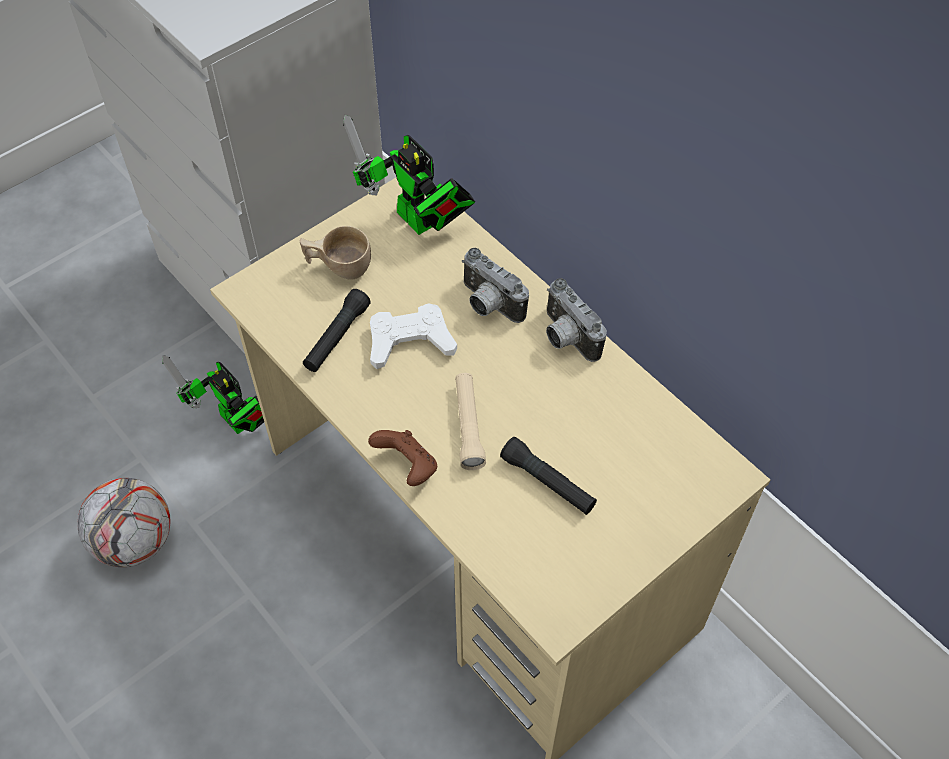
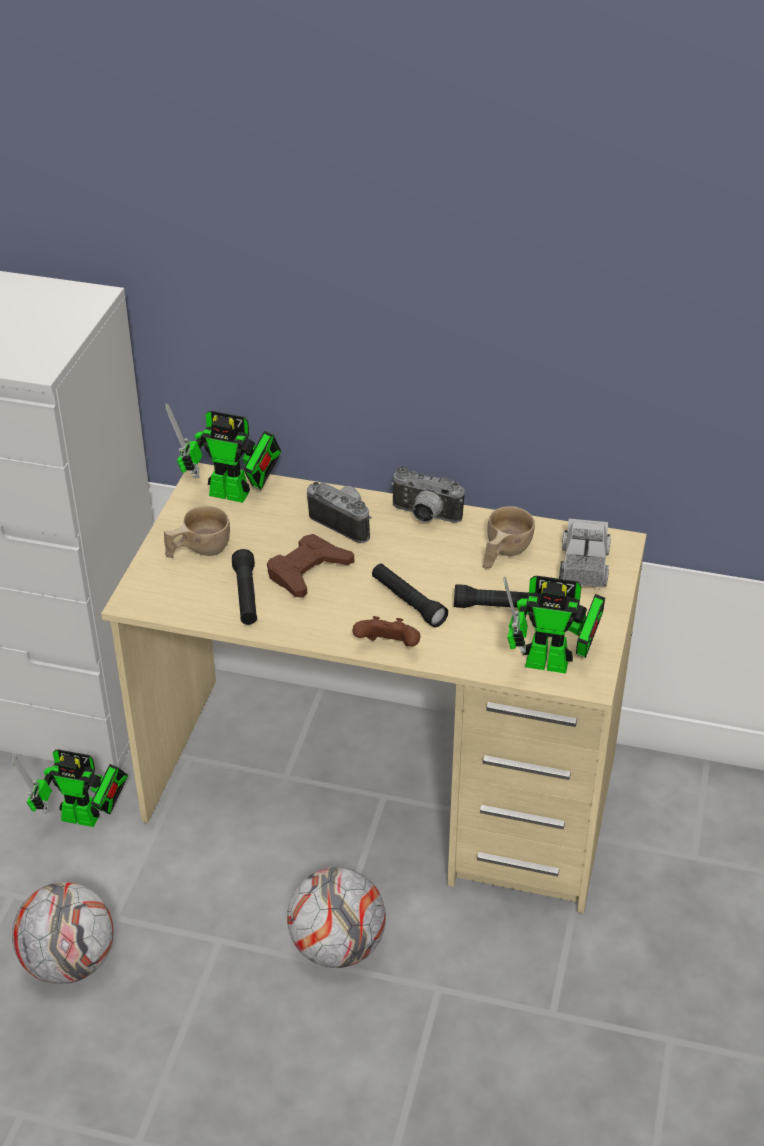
camera: 35 degrees left, 15 degrees down
(329, 660) = (337, 947): none -> football
(410, 341) = (308, 571): white game controller -> brown game controller
(468, 426) = (408, 602): beige flashlight -> black flashlight
(488, 304) = (344, 522): camera -> camera turned 150 degrees counterclockwise
(541, 580) = (554, 664): none -> toy robot
(603, 422) = (503, 554): none -> beige cup
(670, 483) = (584, 566): none -> toy truck

